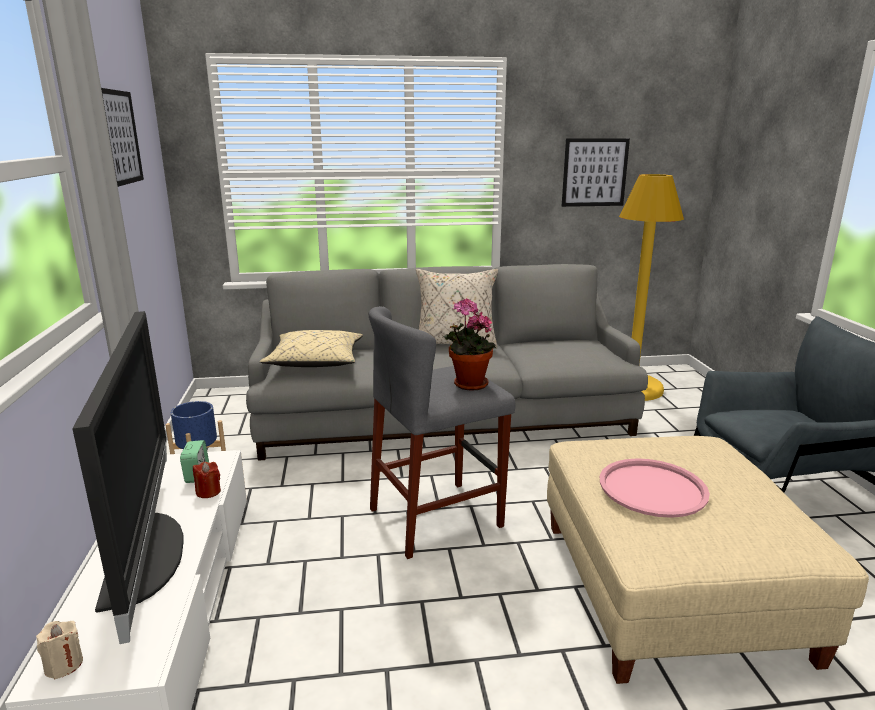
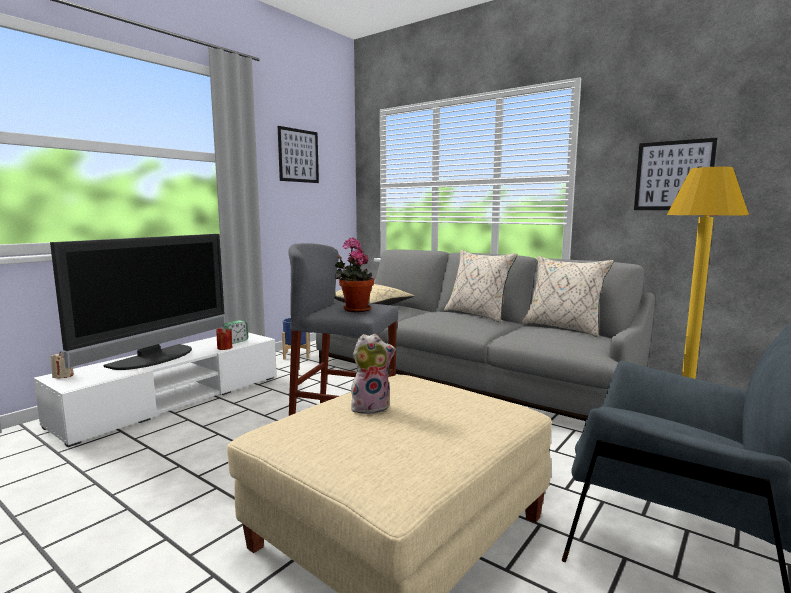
camera: 45 degrees right, 10 degrees down
(548, 339) = (563, 328): none -> beige pillow
(652, 488) = (371, 407): pink tray -> plush toy

